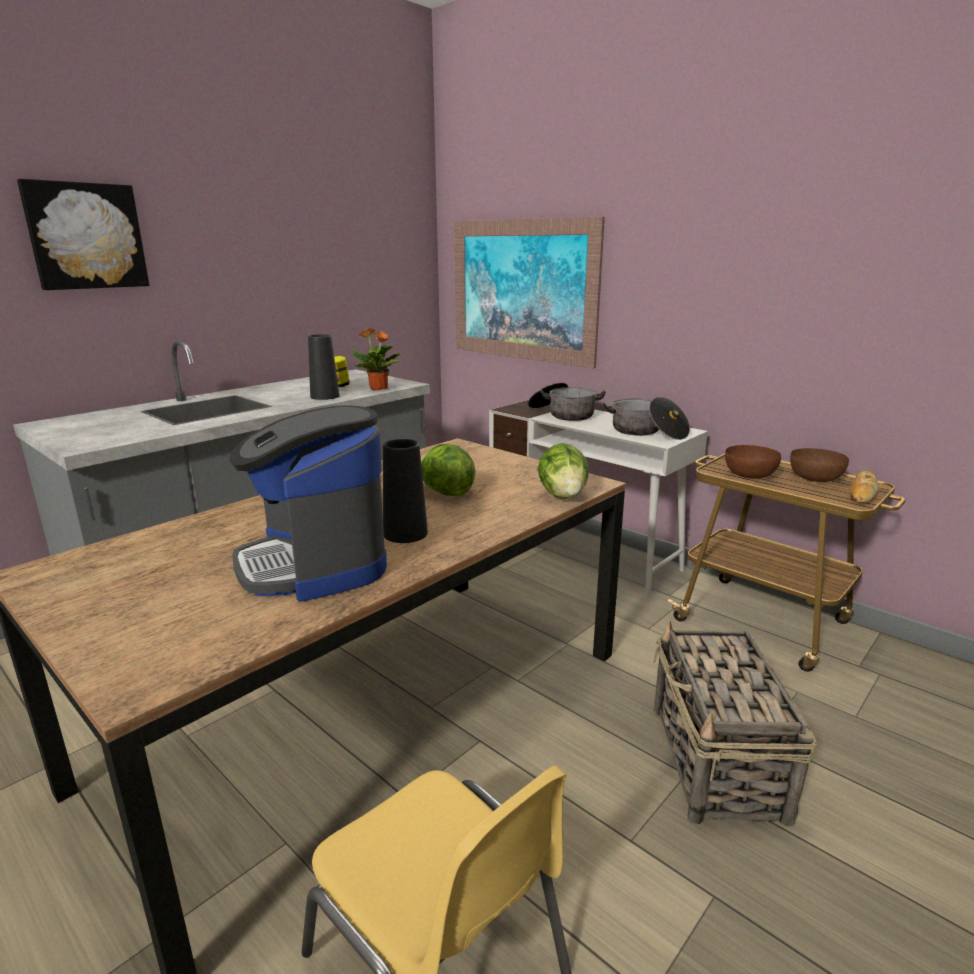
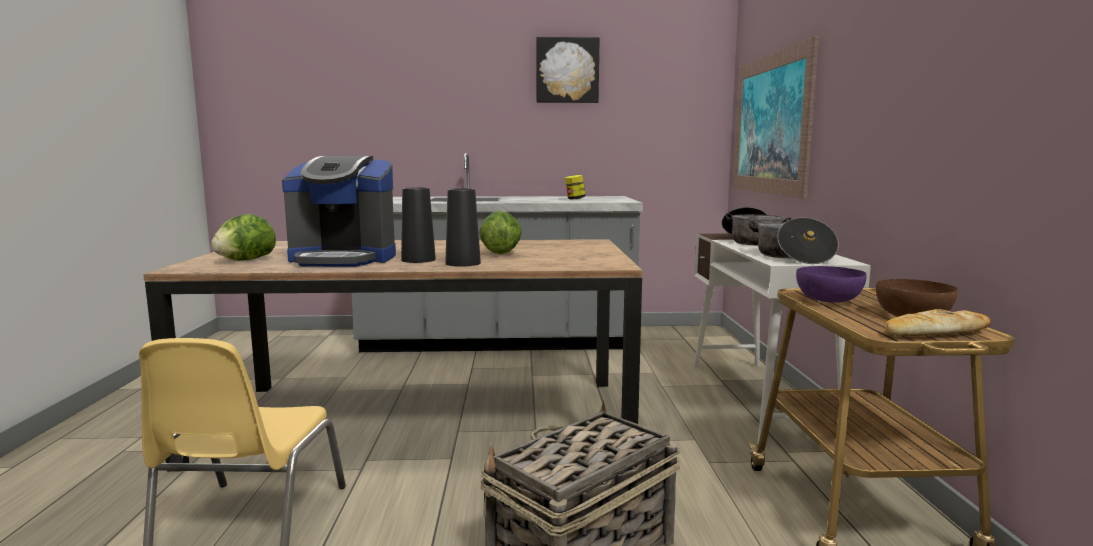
camera: 45 degrees right, 10 degrees down
(86, 236) = (429, 85): picture -> picture (567, 70)
(314, 564) = (344, 259): coffee machine -> coffee machine turned 105 degrees counterclockwise
(325, 396) = (546, 201): black vase -> black vase (463, 263)
(379, 389) = (595, 201): potted plant -> none
(563, 496) = (567, 266): lettuce -> lettuce (245, 260)
(750, 475) = (829, 300): brown bowl -> purple bowl

